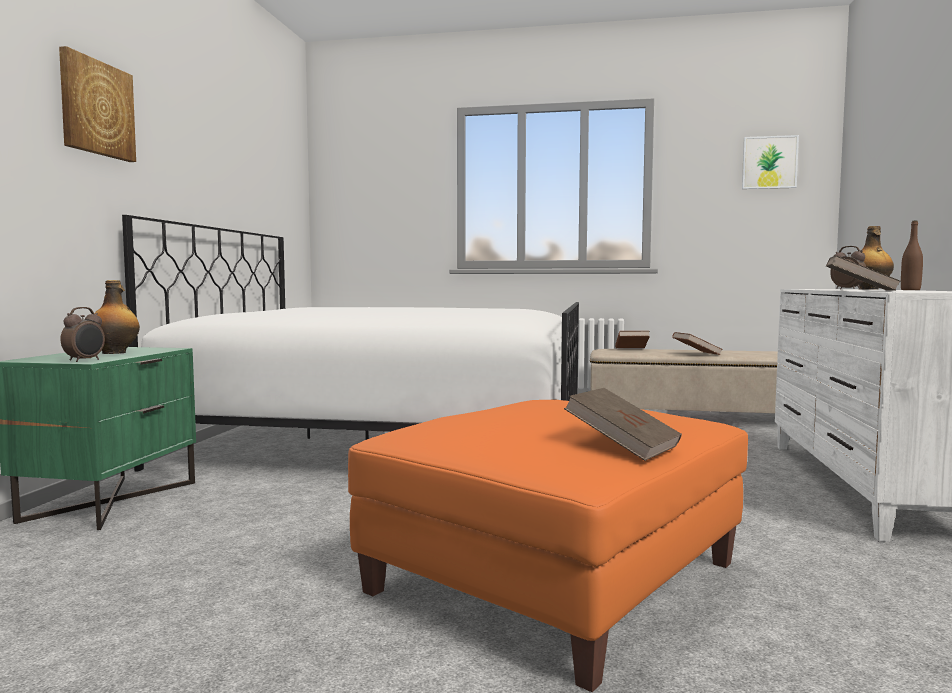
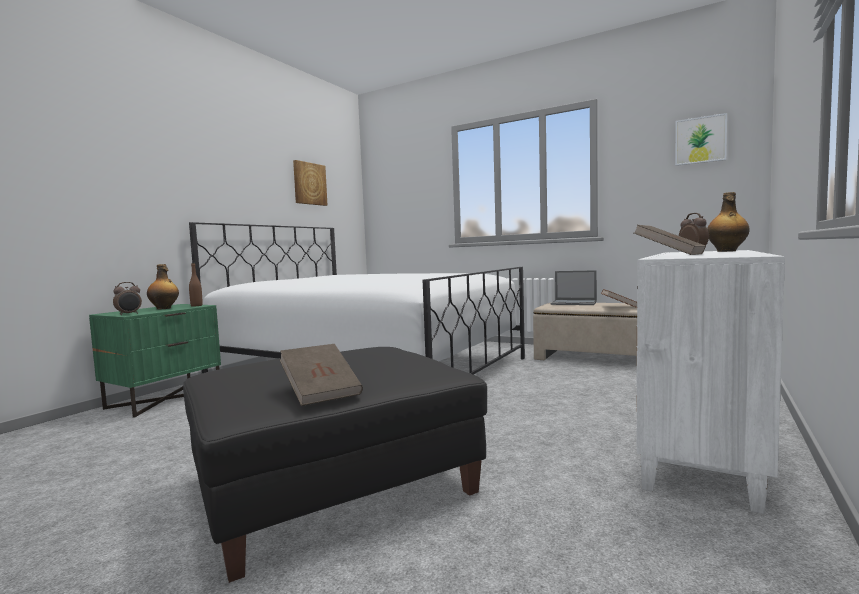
camera: 20 degrees right, 0 degrees up
(96, 108) = (170, 158): picture -> picture (309, 184)
(555, 576) = (334, 484): orange ottoman -> black ottoman
(631, 349) = (574, 303): brown book -> laptop
(910, 290) = (746, 252): brown bottle -> brown bottle (196, 305)

